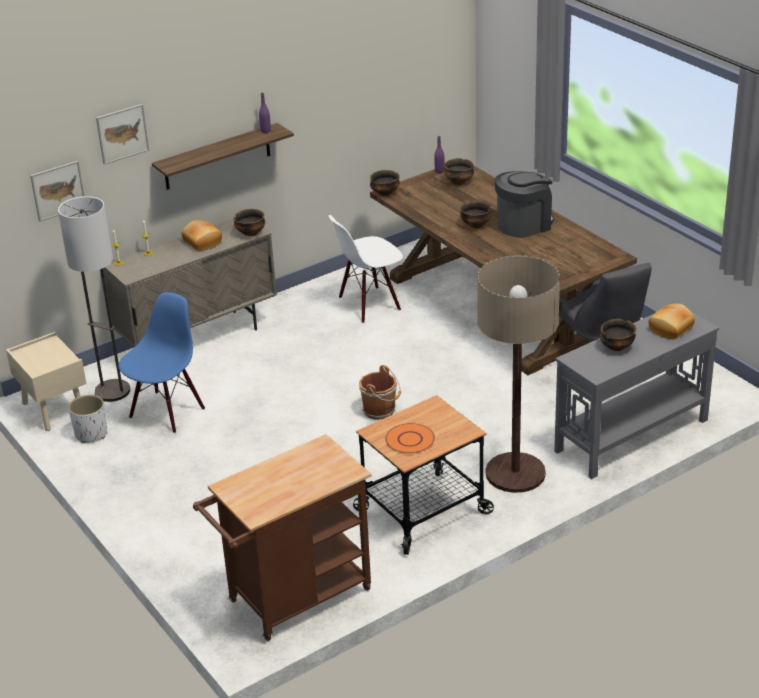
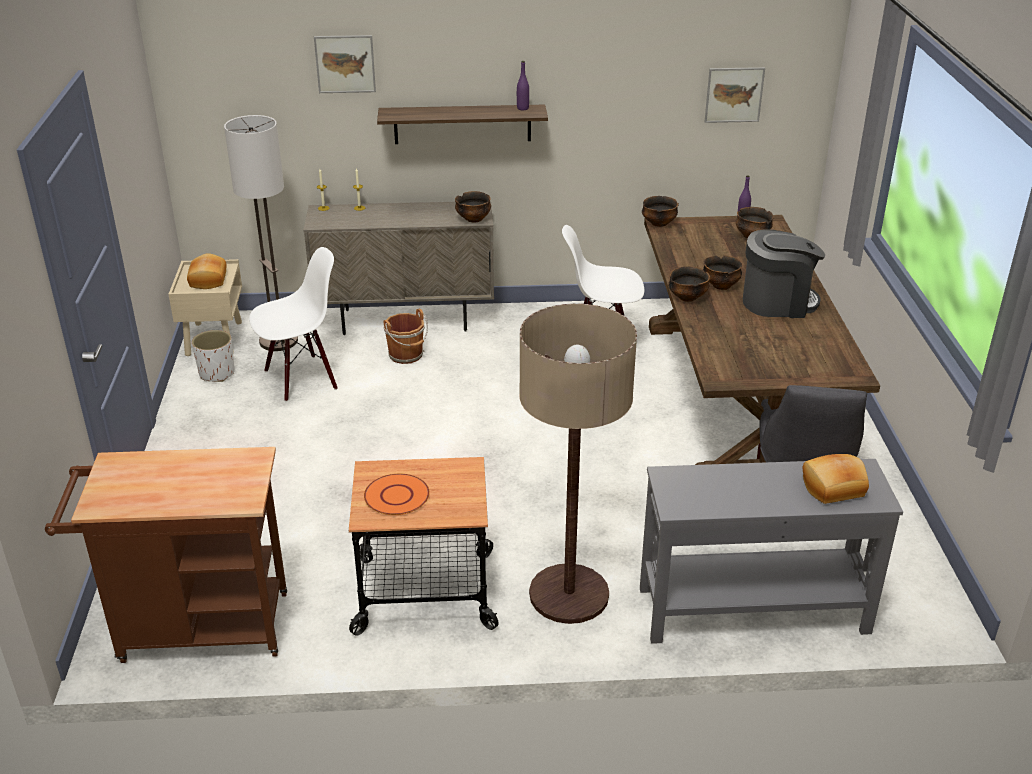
camera: 30 degrees right, 0 degrees up
(58, 190) = (263, 108): picture -> picture (734, 94)
(166, 412) = (301, 378): blue chair -> white chair
(201, 242) = (418, 213): bread -> bread (207, 280)
(380, 410) = (498, 459): brown bucket -> brown bucket (407, 355)
(616, 347) = (737, 483): bowl -> bowl (687, 298)

